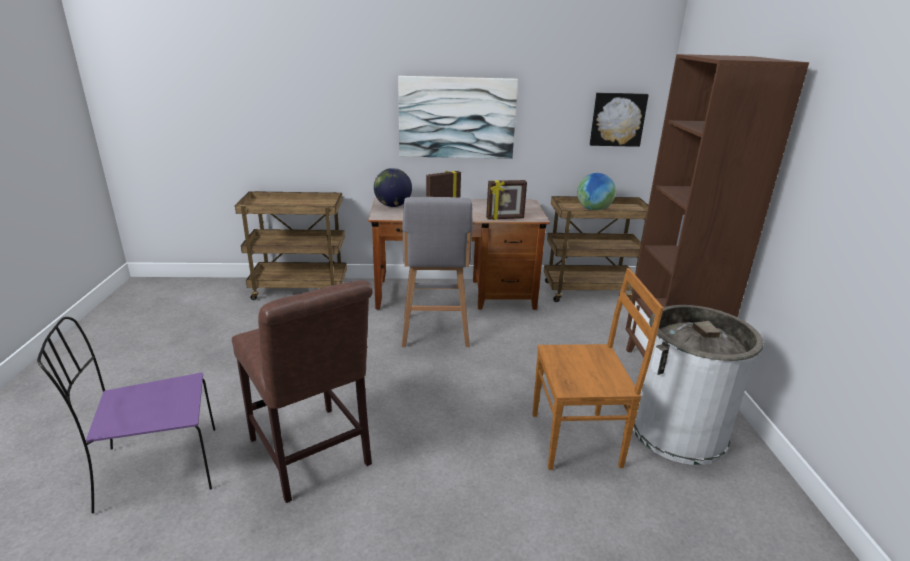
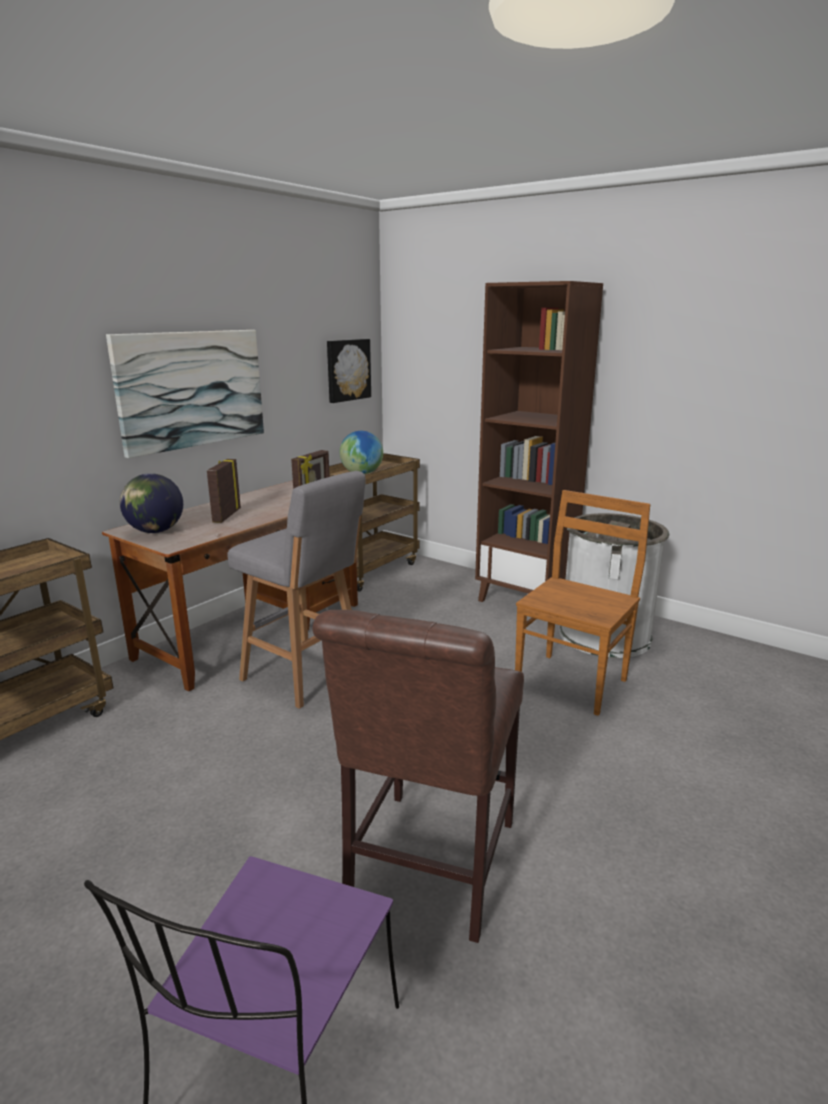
camera: 50 degrees left, 5 degrees down
(312, 456) = (427, 868): brown chair -> brown chair turned 105 degrees clockwise

